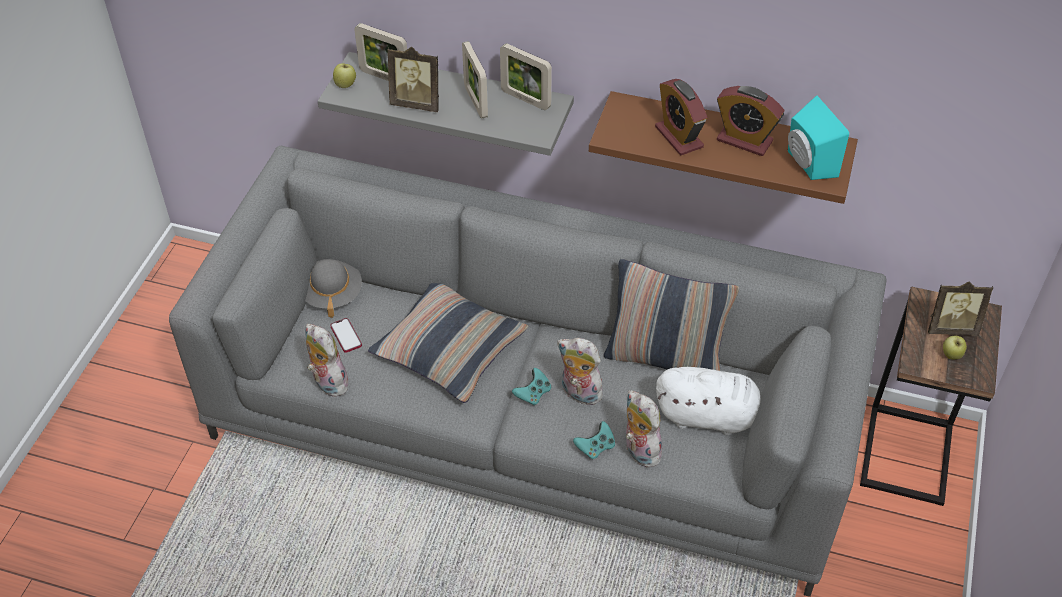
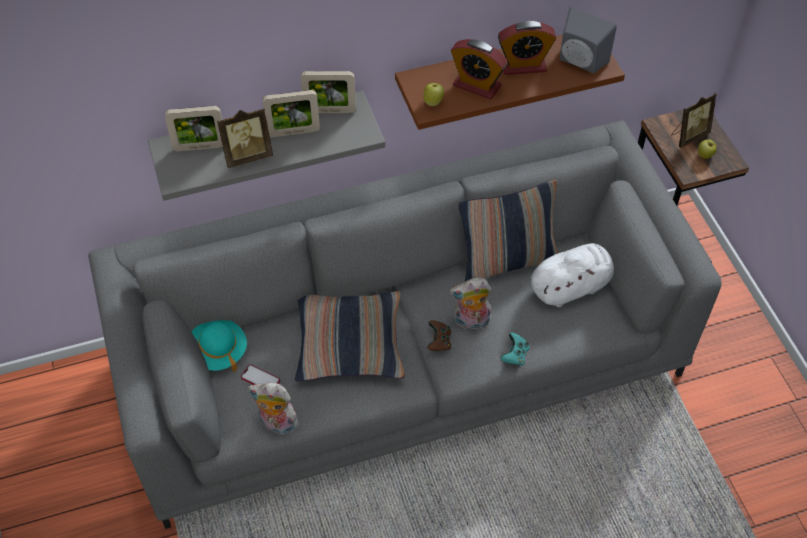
camera: 35 degrees left, 5 degrees up
(331, 293) = (218, 352): grey hat -> turquoise hat
(346, 85) = (173, 169): apple -> apple (433, 102)
(475, 102) = (293, 132): picture frame -> picture frame turned 45 degrees counterclockwise
(533, 394) = (439, 341): turquoise game controller -> brown game controller
(639, 451) = (545, 340): plush toy -> none
(807, 164) = (579, 62): turquoise speaker -> grey speaker

